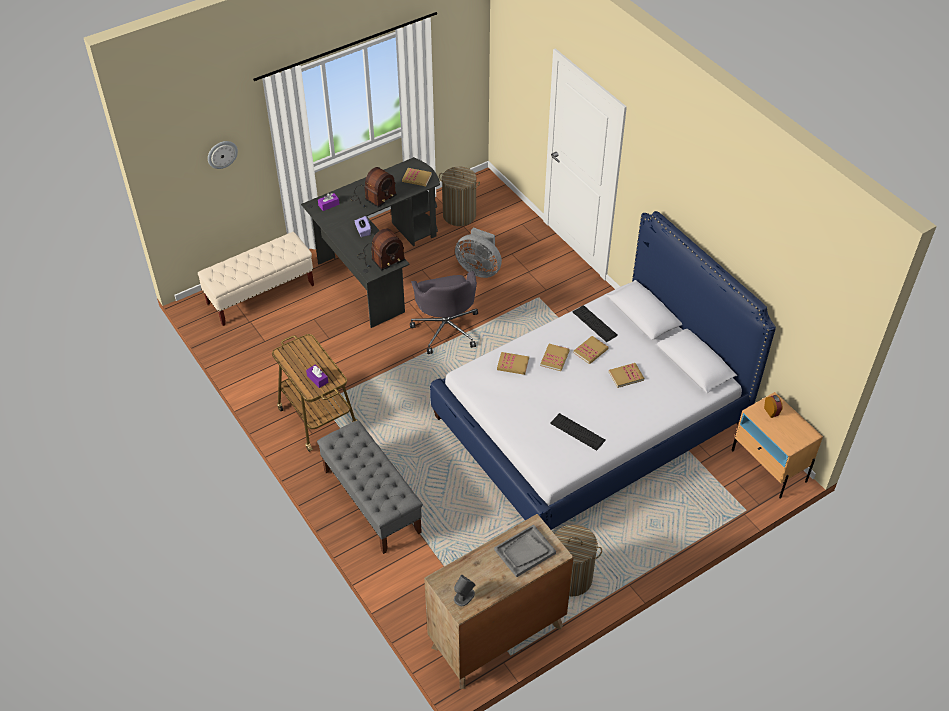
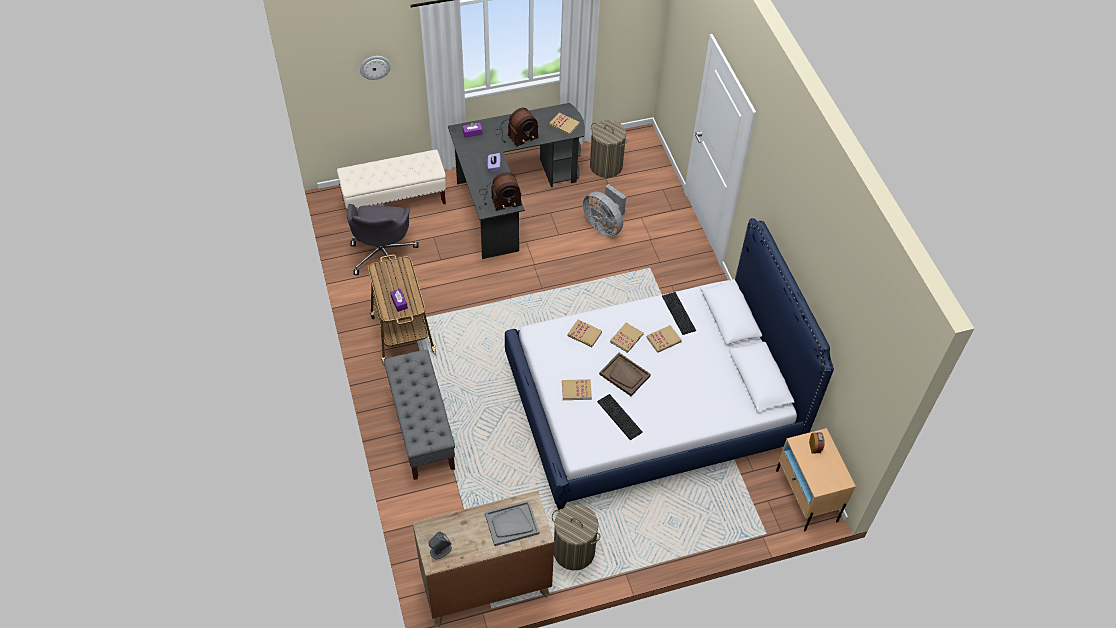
camera: 15 degrees right, 5 degrees up
(446, 328) = (551, 277): grey office chair -> grey office chair (383, 254)
(567, 392) = (625, 375): none -> brown tray
(626, 376) = (687, 374): book -> book (576, 390)

